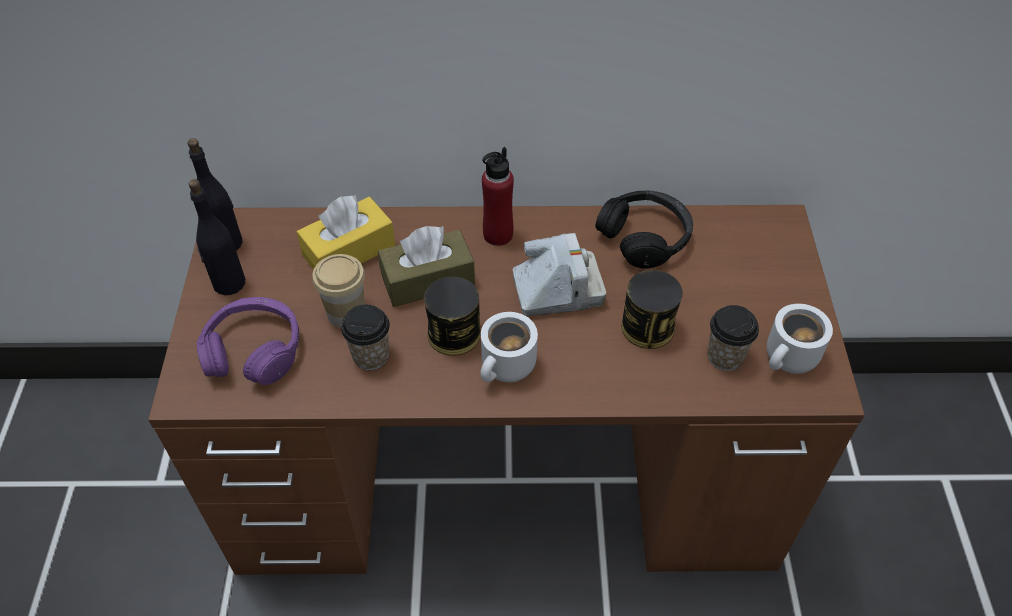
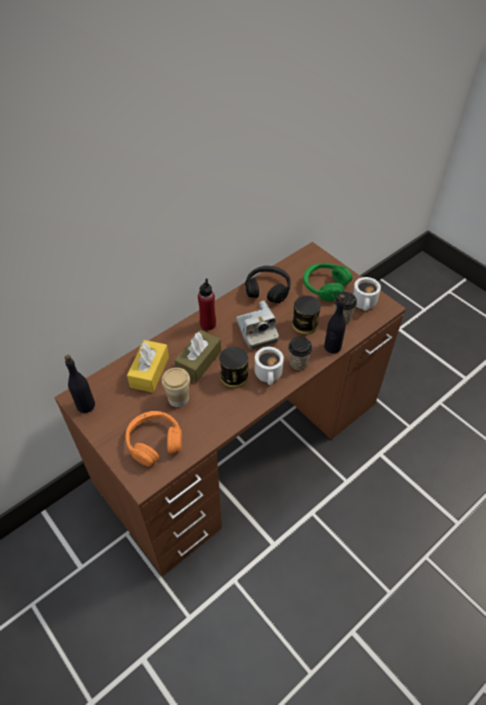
camera: 40 degrees left, 0 degrees up
(228, 283) = (108, 422): black bottle -> black bottle (332, 347)
(254, 350) = (154, 441): purple headphones -> orange headphones
(371, 356) = (209, 408): cup -> cup (298, 363)
(558, 291) = (256, 332): camera -> camera turned 120 degrees clockwise
(748, 288) = (325, 286): none -> green headphones

